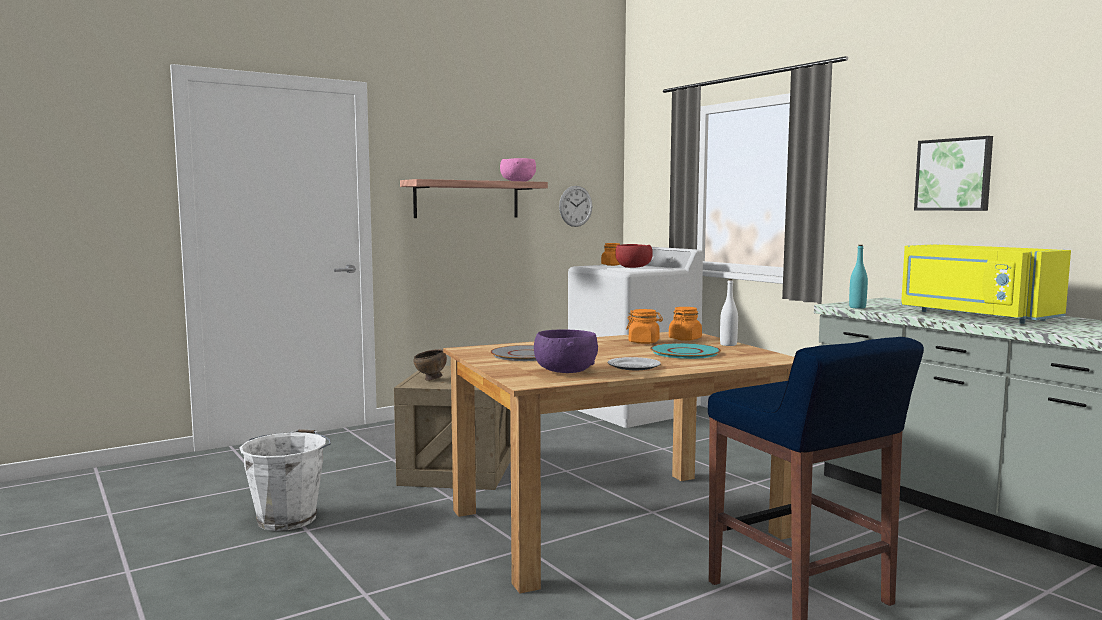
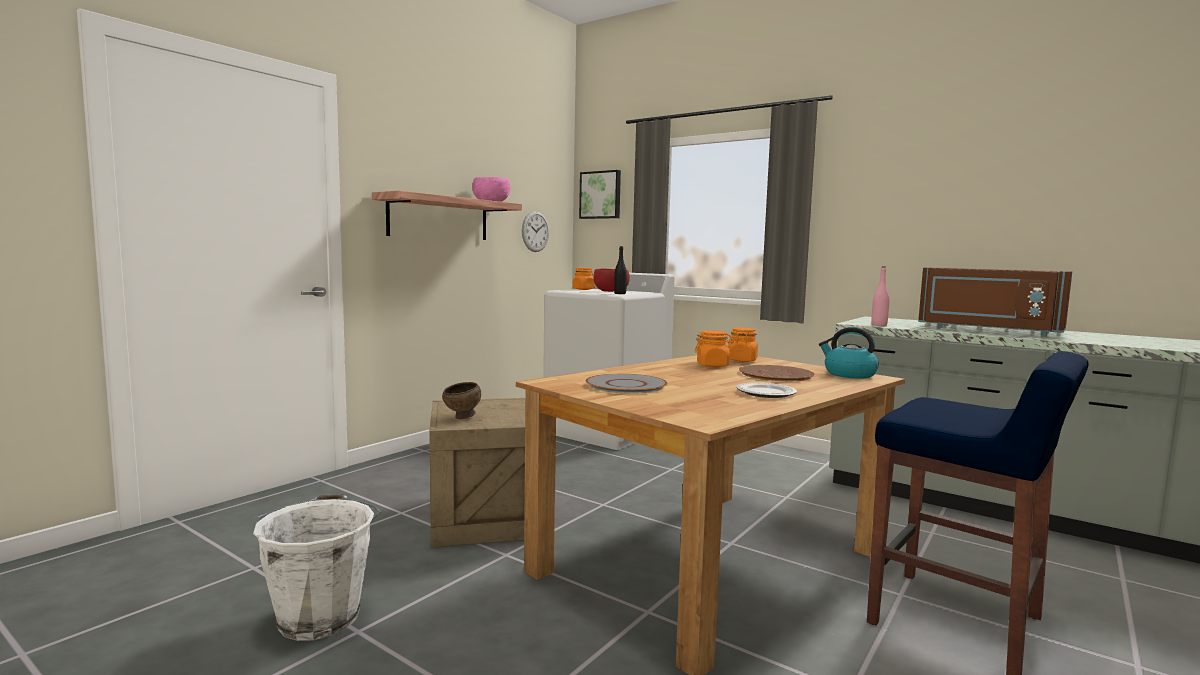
camera: 20 degrees left, 0 degrees up
(565, 372) = (712, 404): purple bowl -> none
(632, 270) = (620, 293): none -> black bottle
(685, 352) = (776, 374): turquoise plate -> brown plate
(728, 344) = (793, 364): white bottle -> none
(761, 355) = (849, 374): none -> kettle
(857, 307) = (879, 325): turquoise bottle -> pink bottle
(954, 174) = (934, 206): picture -> picture (601, 195)
(974, 316) = (988, 330): yellow microwave -> brown microwave

